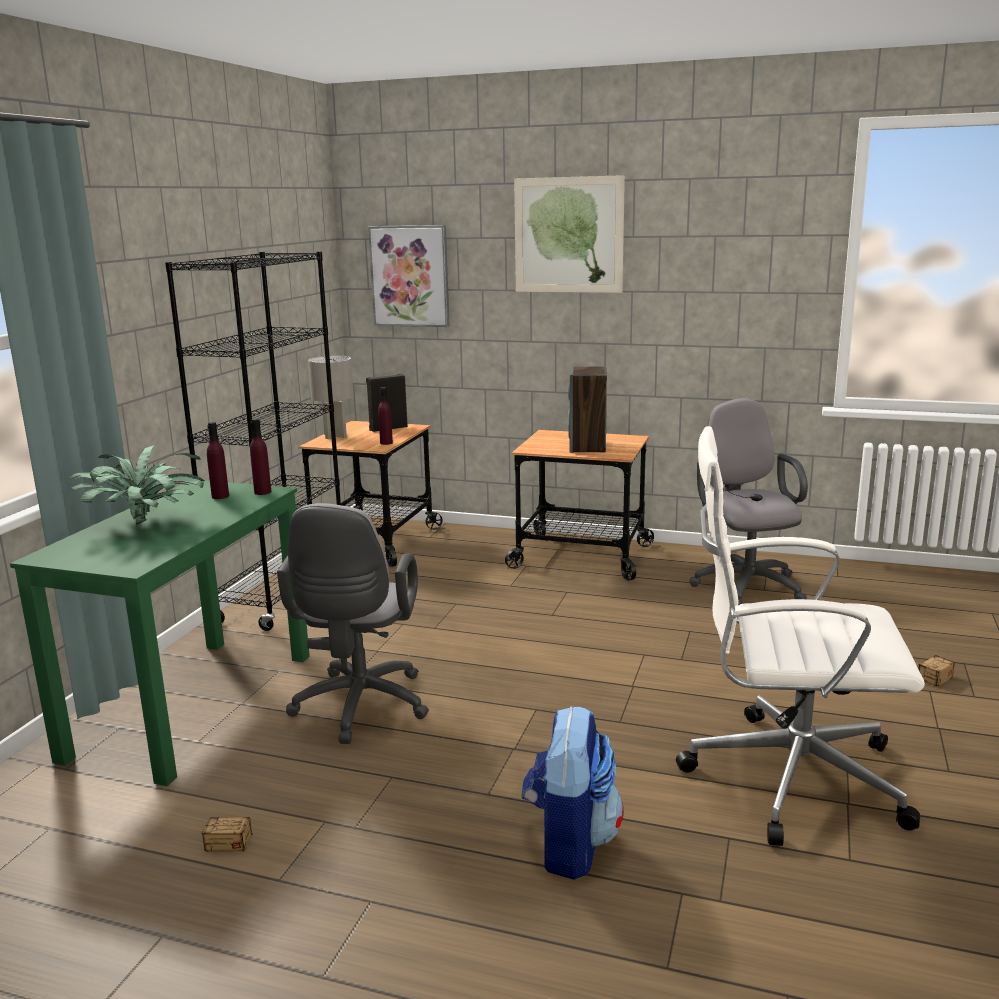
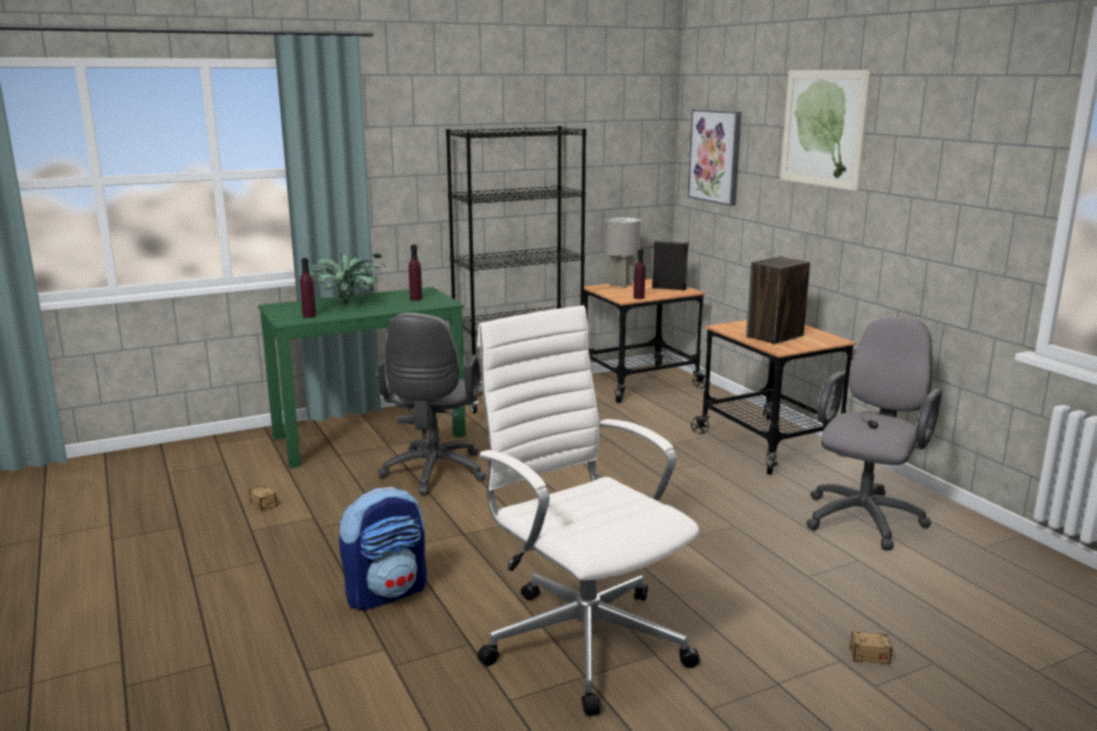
camera: 45 degrees right, 0 degrees up
(262, 492) = (440, 302): purple bottle -> purple bottle (309, 316)
(359, 709) = (433, 474): grey office chair -> grey office chair turned 45 degrees counterclockwise

